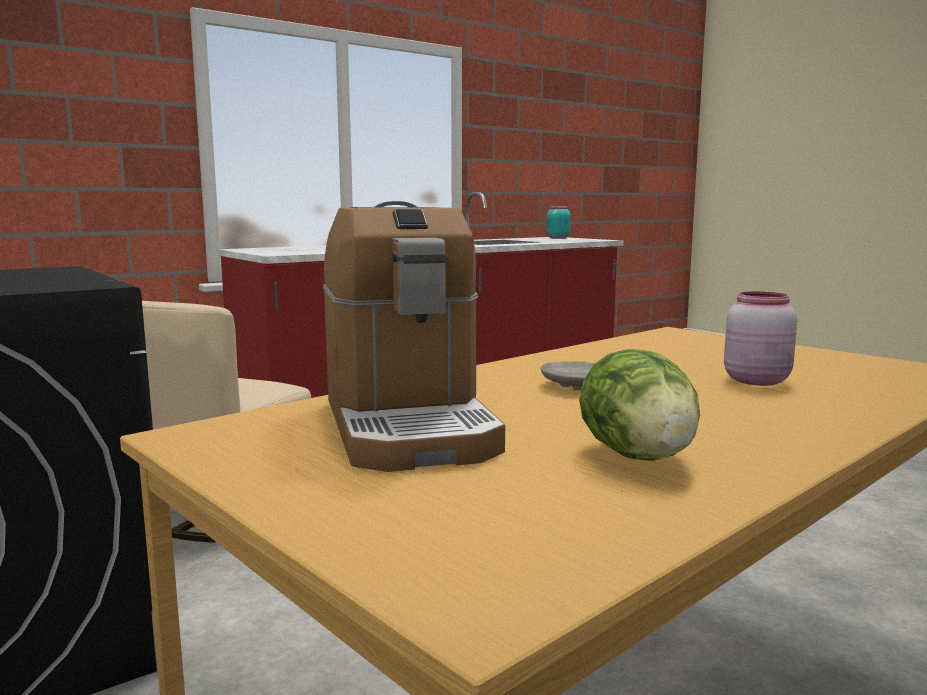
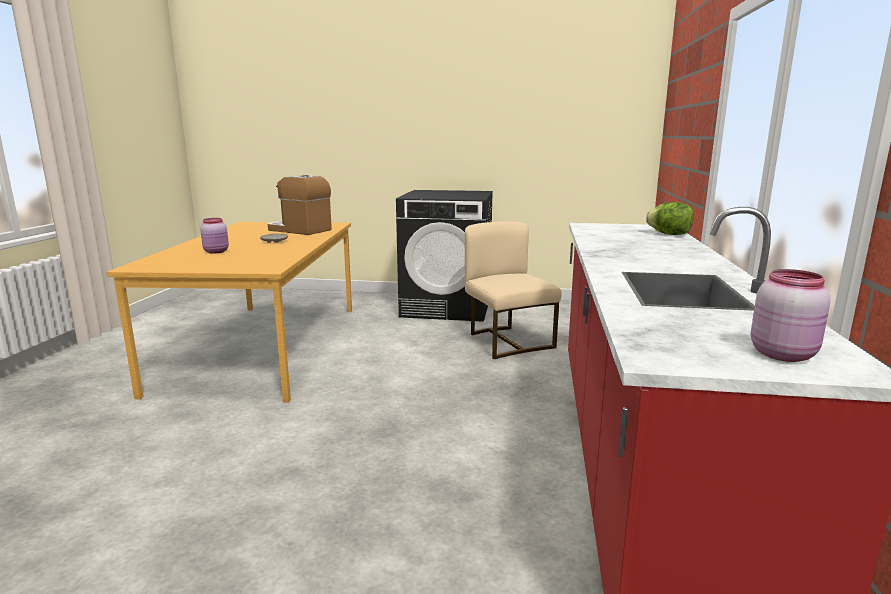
camera: 135 degrees right, 5 degrees up
(557, 238) = (783, 354): turquoise jar -> pink jar
(639, 456) = (239, 233): lettuce -> lettuce (669, 234)

